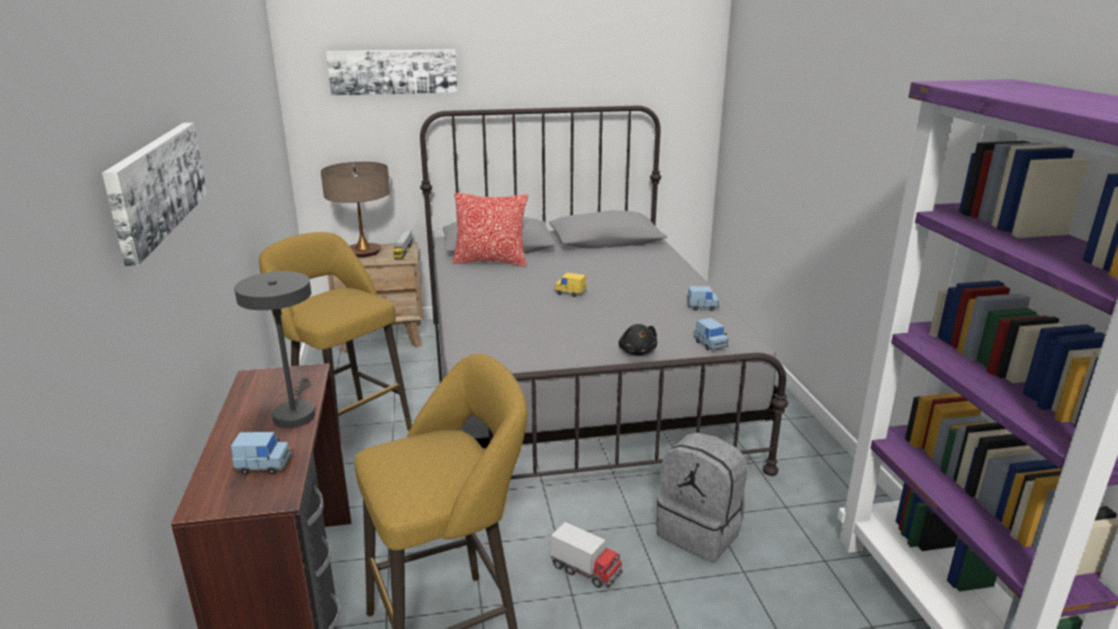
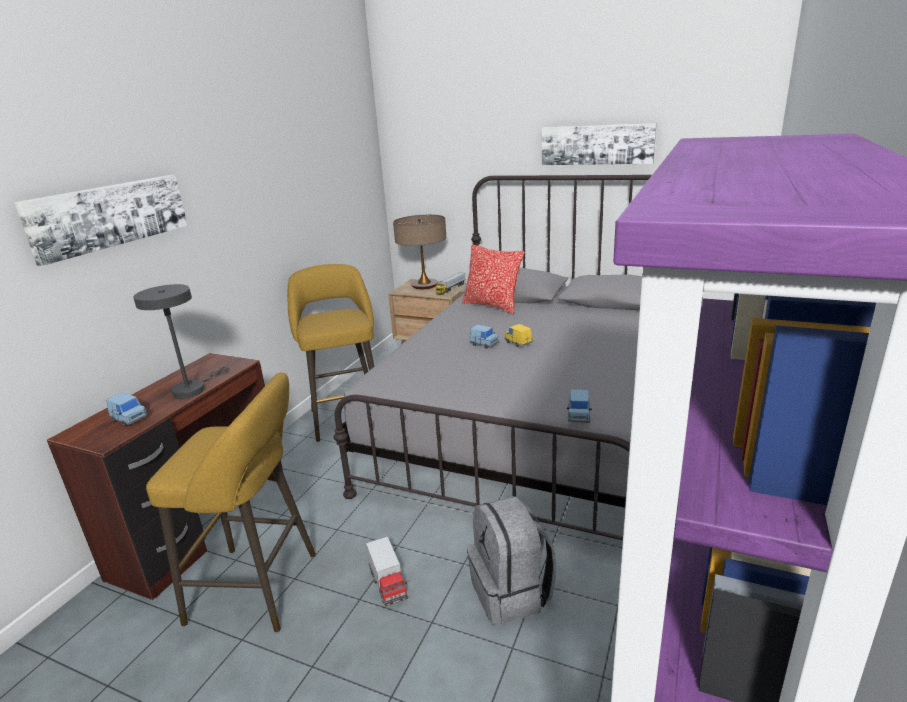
camera: 35 degrees right, 0 degrees up
(393, 71) = (457, 142): picture -> picture (597, 144)
(637, 351) = (504, 406): black plush toy -> none
(702, 307) = (620, 379): blue toy car -> blue toy car (484, 344)

